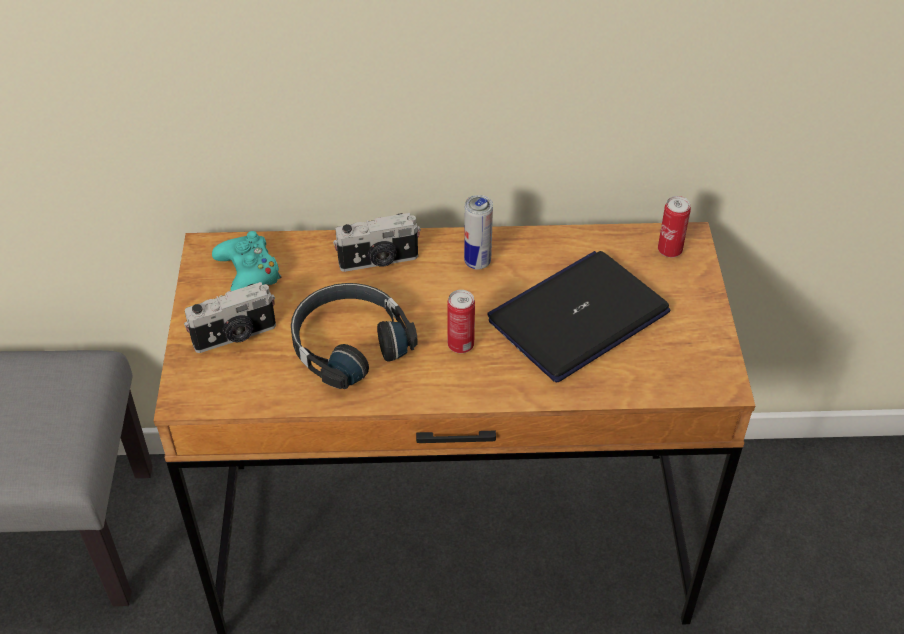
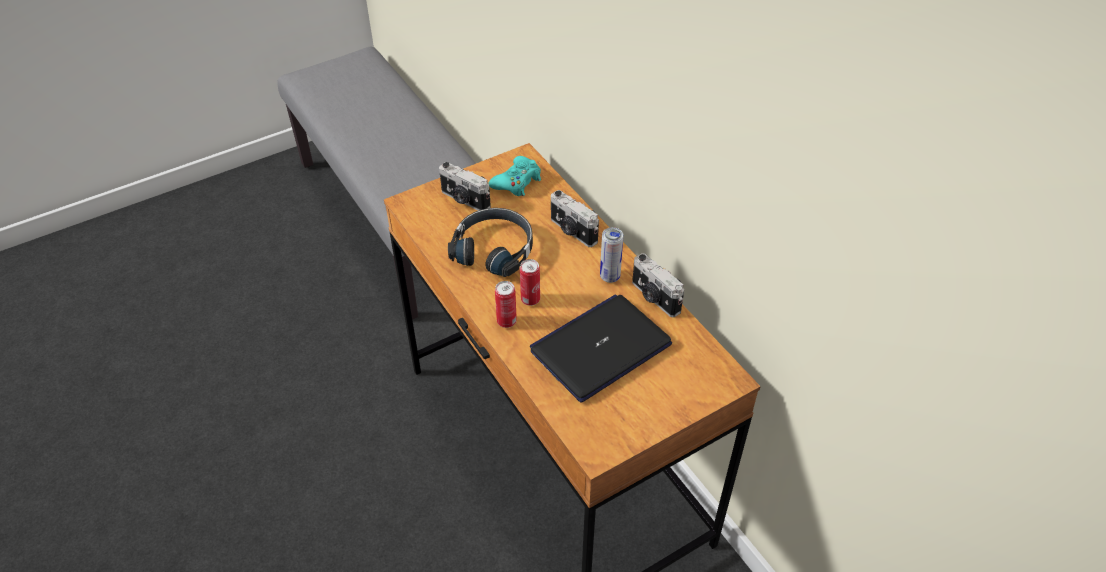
camera: 60 degrees right, 0 degrees up
(536, 241) = (654, 298): none -> camera
(578, 316) = (600, 348): laptop -> laptop turned 60 degrees counterclockwise
(669, 250) = (708, 374): can -> can (506, 321)

